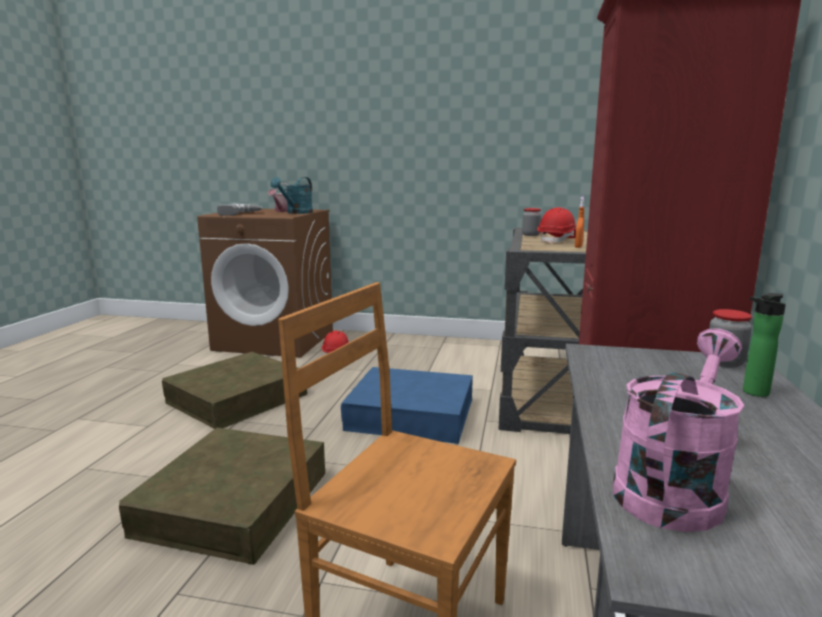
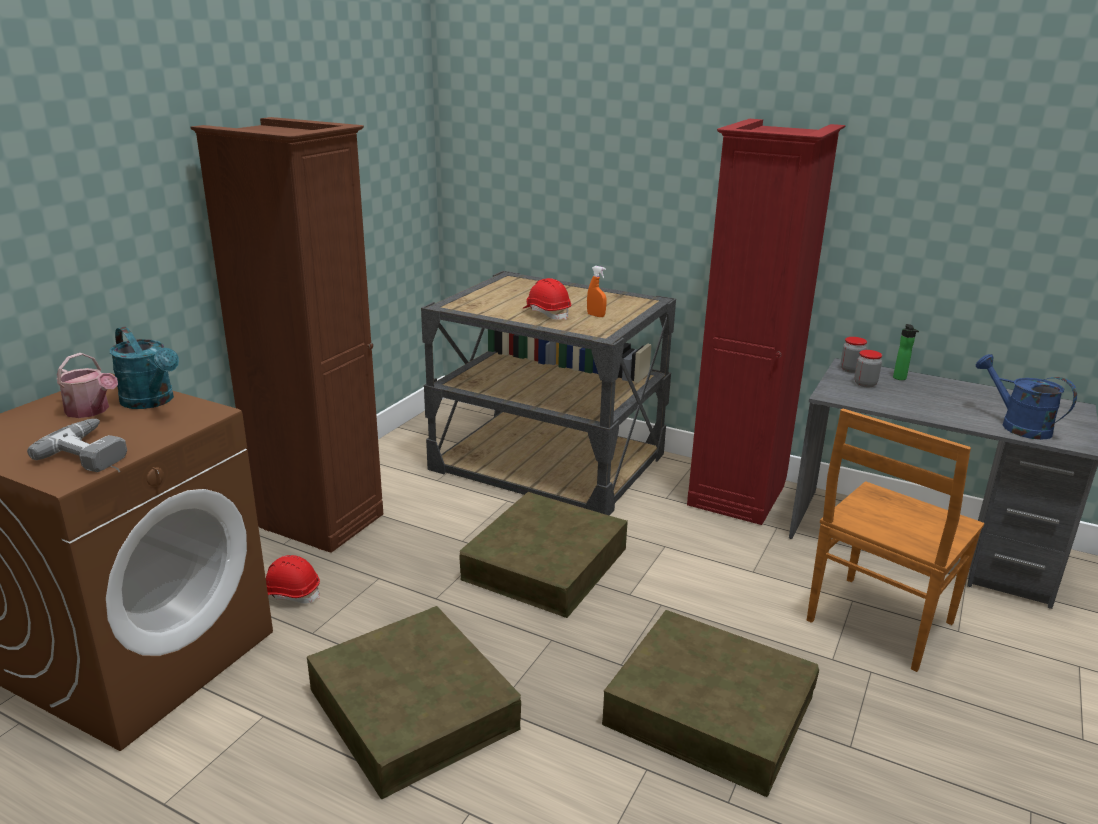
camera: 75 degrees left, 10 degrees up
(411, 414) = (546, 564): blue storage box -> brown storage box
(416, 347) = (320, 520): none -> brown cabinet
(530, 235) = (500, 314): jar -> jar (865, 384)
(673, 487) = (1017, 425): pink watering can -> blue watering can

